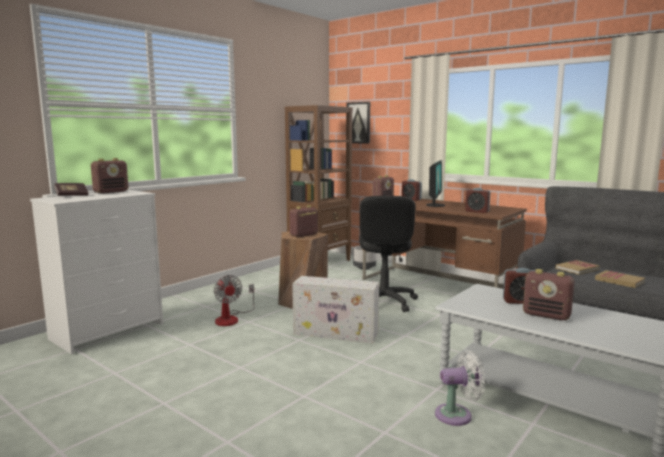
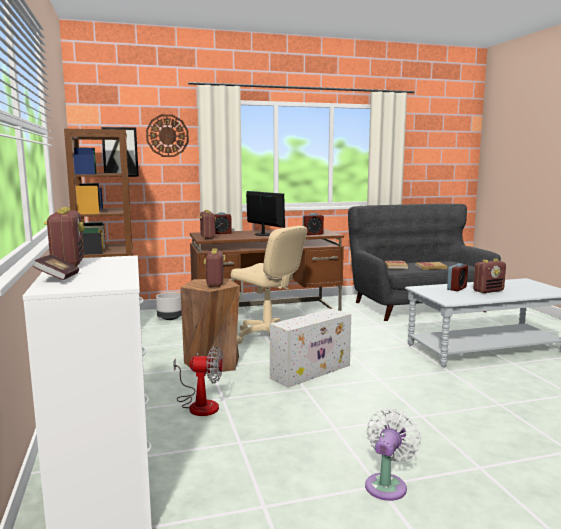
camera: 55 degrees left, 0 degrees up
(383, 301) = (267, 337): black office chair -> beige office chair
(392, 107) = (167, 135): none -> wall clock
(457, 415) = (490, 377): white fan -> white fan (387, 484)

